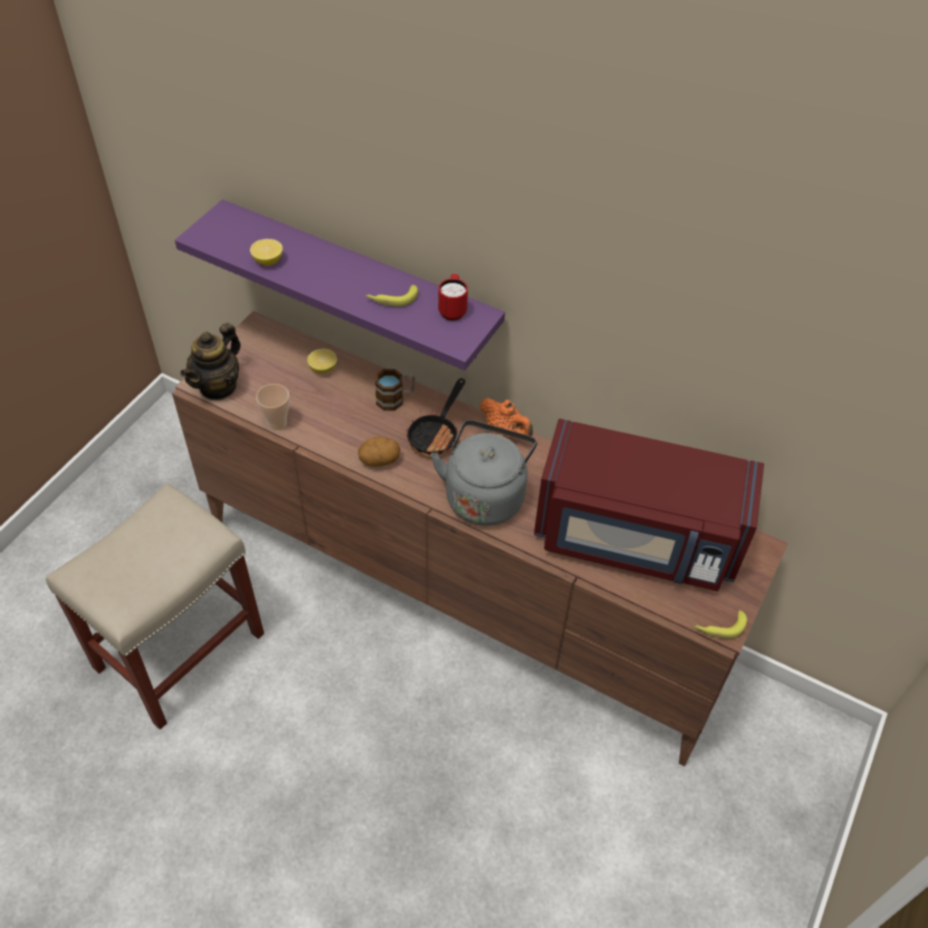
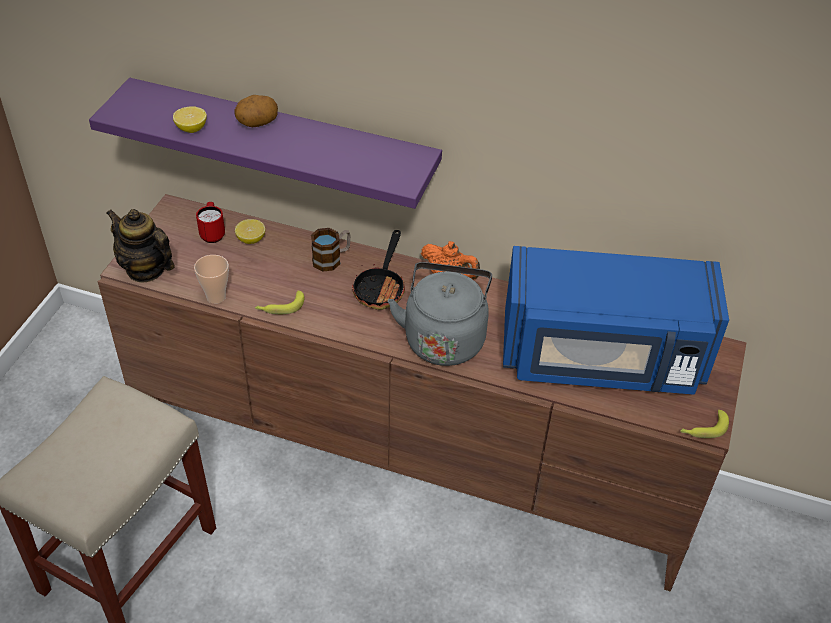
camera: 10 degrees left, 5 degrees down
(218, 386) = (146, 269): teapot -> teapot turned 105 degrees clockwise
(379, 461) = (330, 319): potato -> potato (257, 123)
(392, 299) = (327, 150): banana -> banana (280, 307)
(453, 309) = (390, 153): red mug -> red mug (212, 233)
(636, 538) = (602, 358): red microwave -> blue microwave

